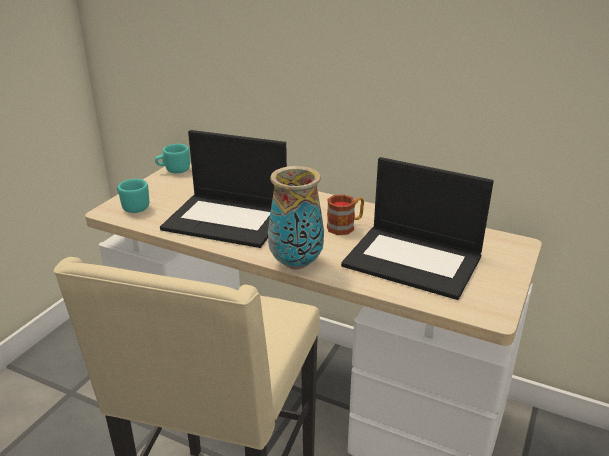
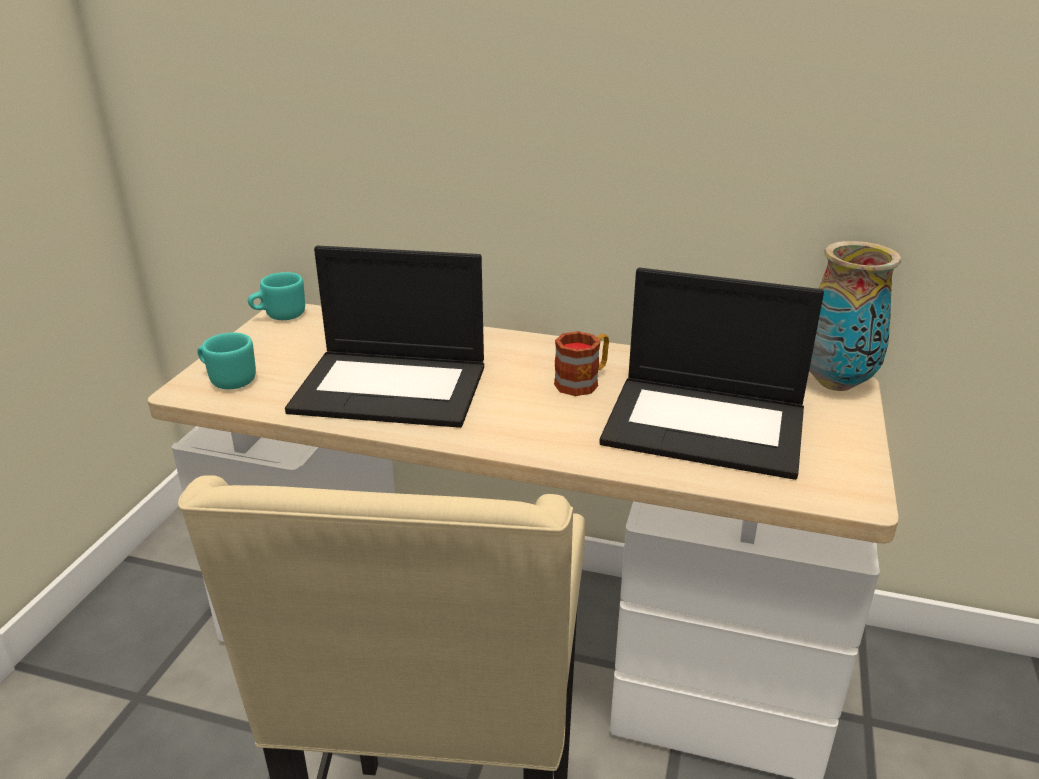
camera: 10 degrees left, 0 degrees up
(296, 263) = (527, 446): vase -> vase (835, 382)

